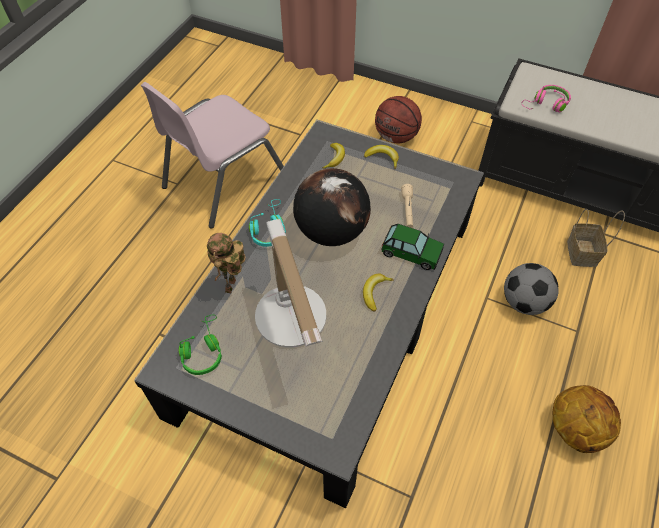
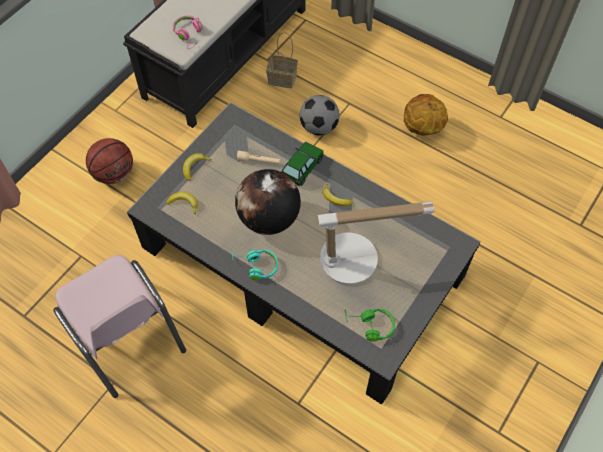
camera: 80 degrees left, 5 degrees up
(232, 287) = (312, 300): toy robot -> none

